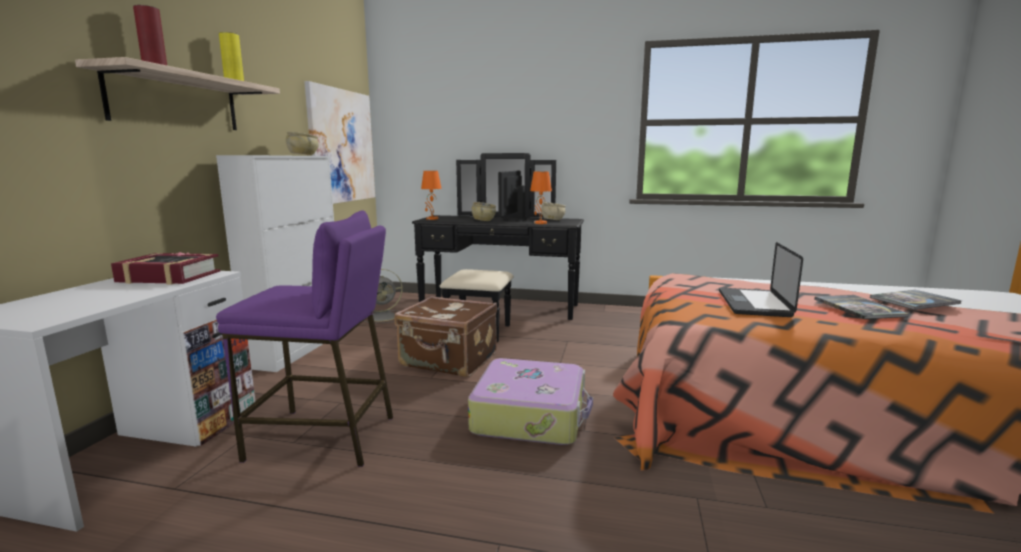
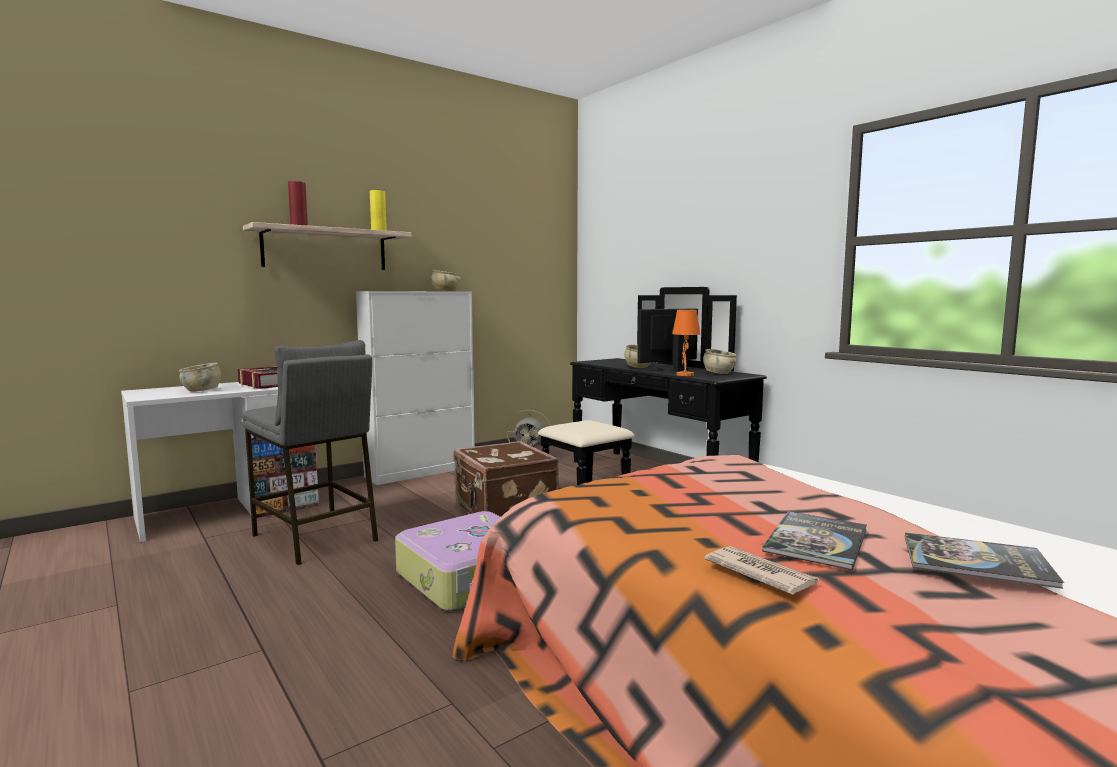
camera: 40 degrees right, 5 degrees down
(98, 298) = (202, 390): none -> beige bowl
(323, 437) = (315, 538): purple stool -> grey stool
(342, 146) = (525, 281): picture -> none
(431, 219) = (596, 361): orange table lamp -> none
(753, 303) = (697, 502): laptop -> none
(894, 329) = (759, 573): none -> newspaper

